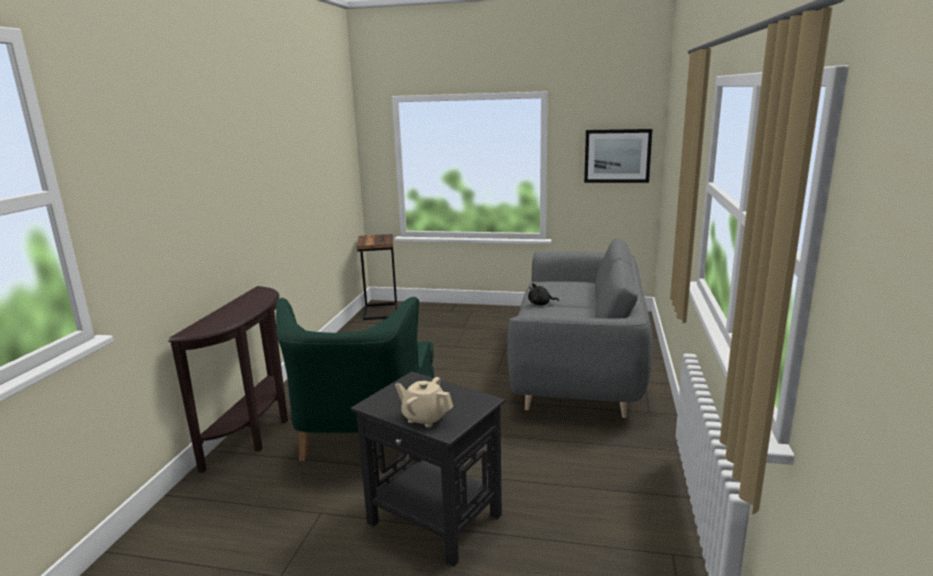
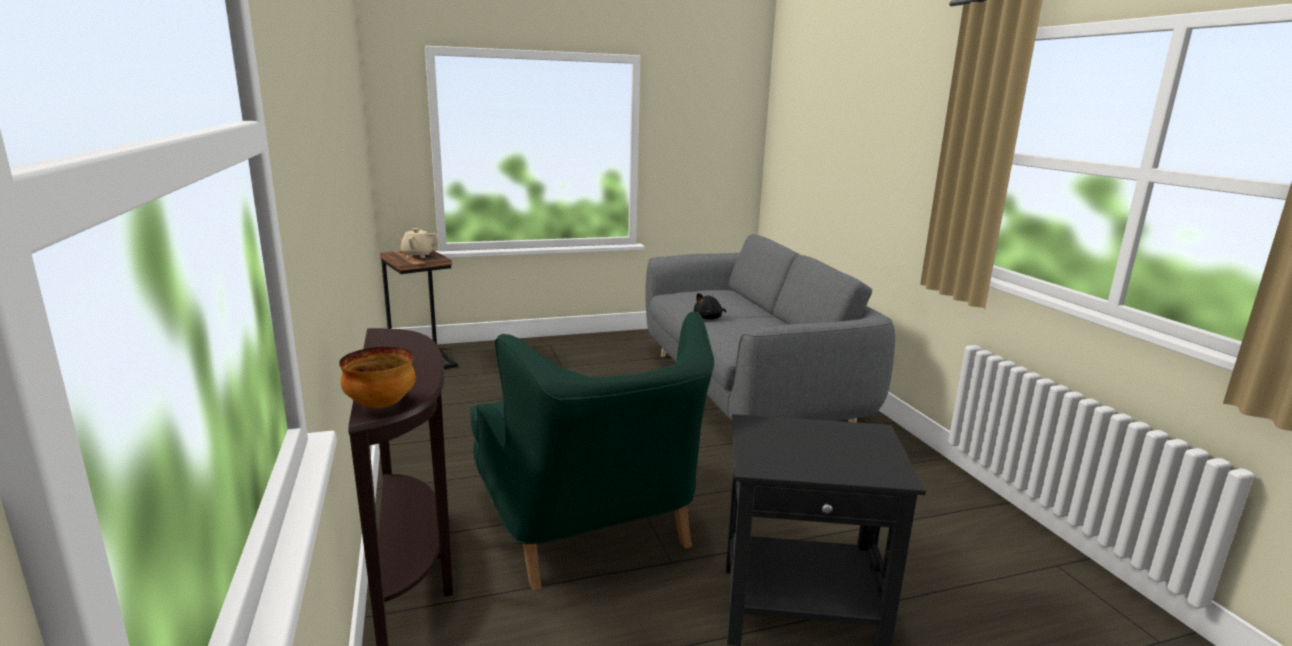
camera: 30 degrees left, 0 degrees up
(197, 329) = (382, 405): none -> bowl
(425, 418) = (848, 467): beige teapot -> beige teapot (417, 255)
(617, 156) = (718, 139): picture -> none

